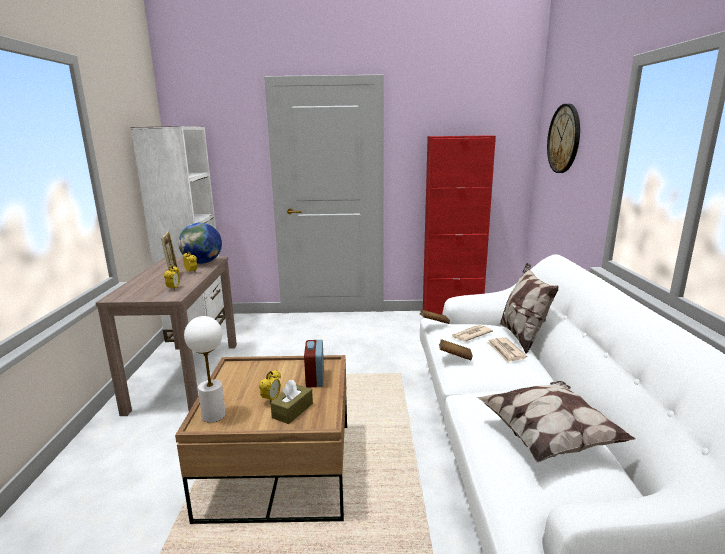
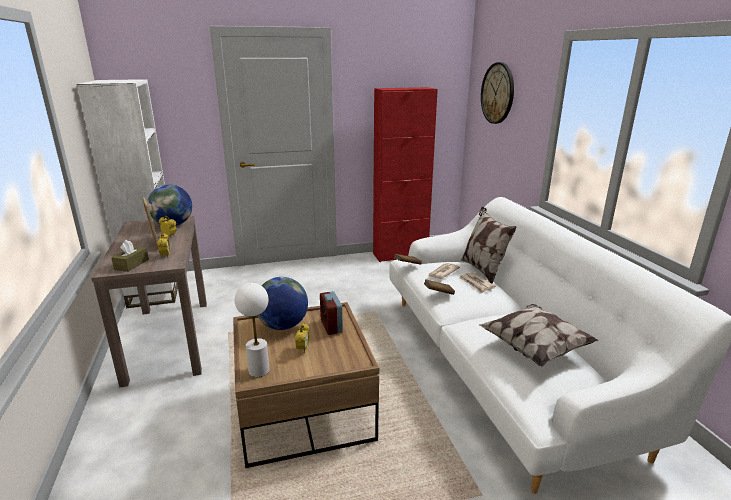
camera: 15 degrees left, 5 degrees up
(265, 372) = (283, 326): none -> globe
(292, 410) = (327, 356): brown tissue box -> brown tissue box (132, 264)

